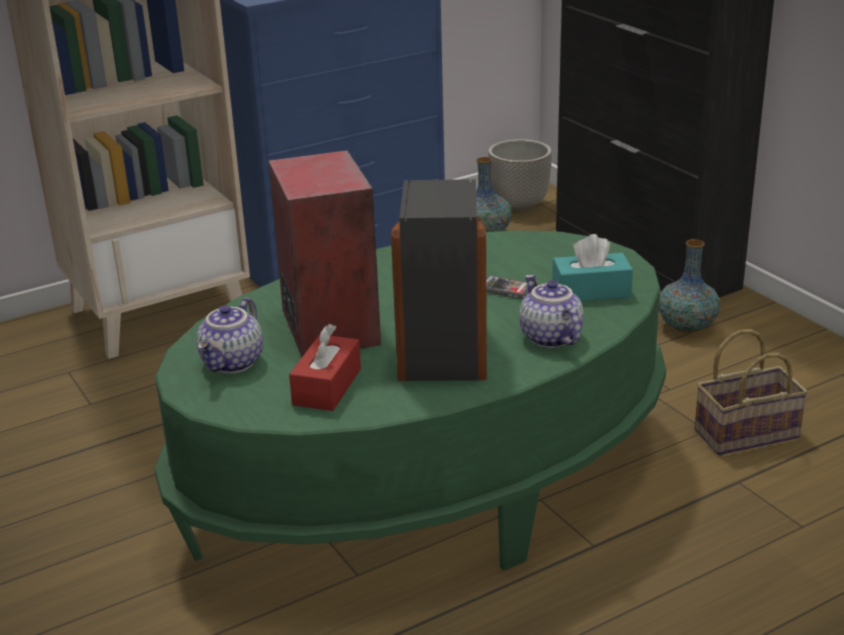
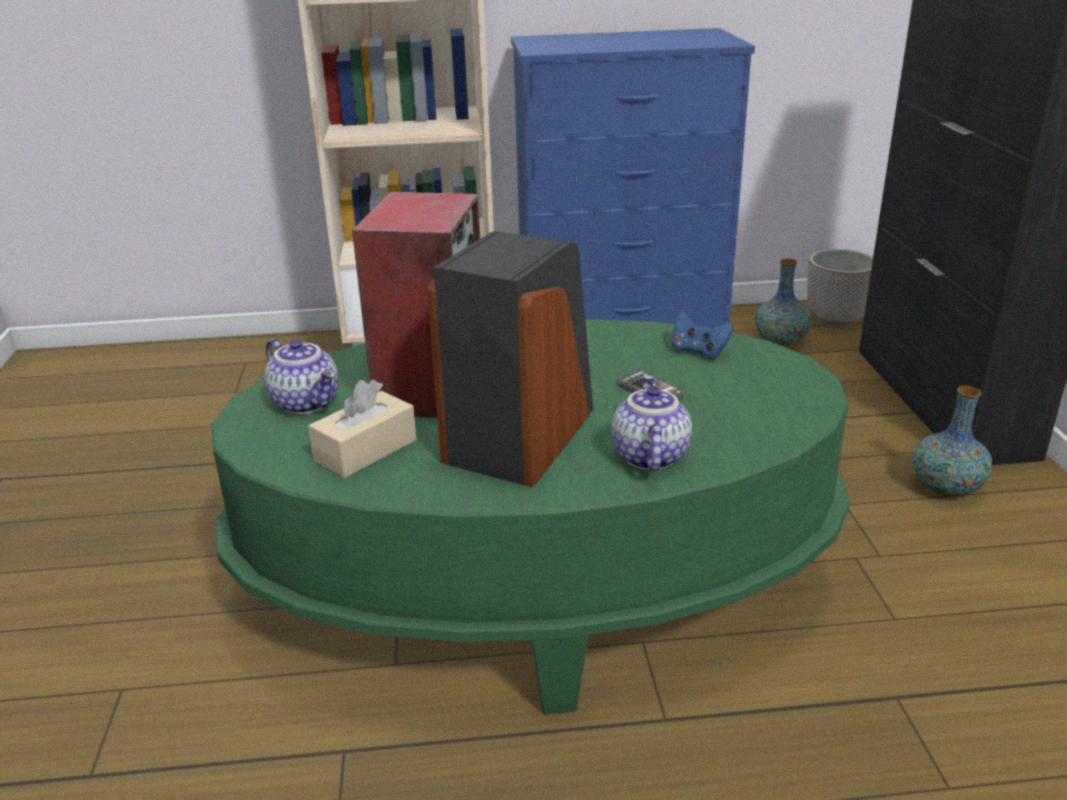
camera: 25 degrees right, 0 degrees up
(233, 363) = (307, 403): teapot -> teapot turned 90 degrees counterclockwise
(327, 387) = (365, 450): red tissue box -> beige tissue box
(516, 251) = (699, 351): none -> blue game controller
(591, 291) = (744, 414): turquoise tissue box -> none
(747, 432) = (947, 636): basket -> none

